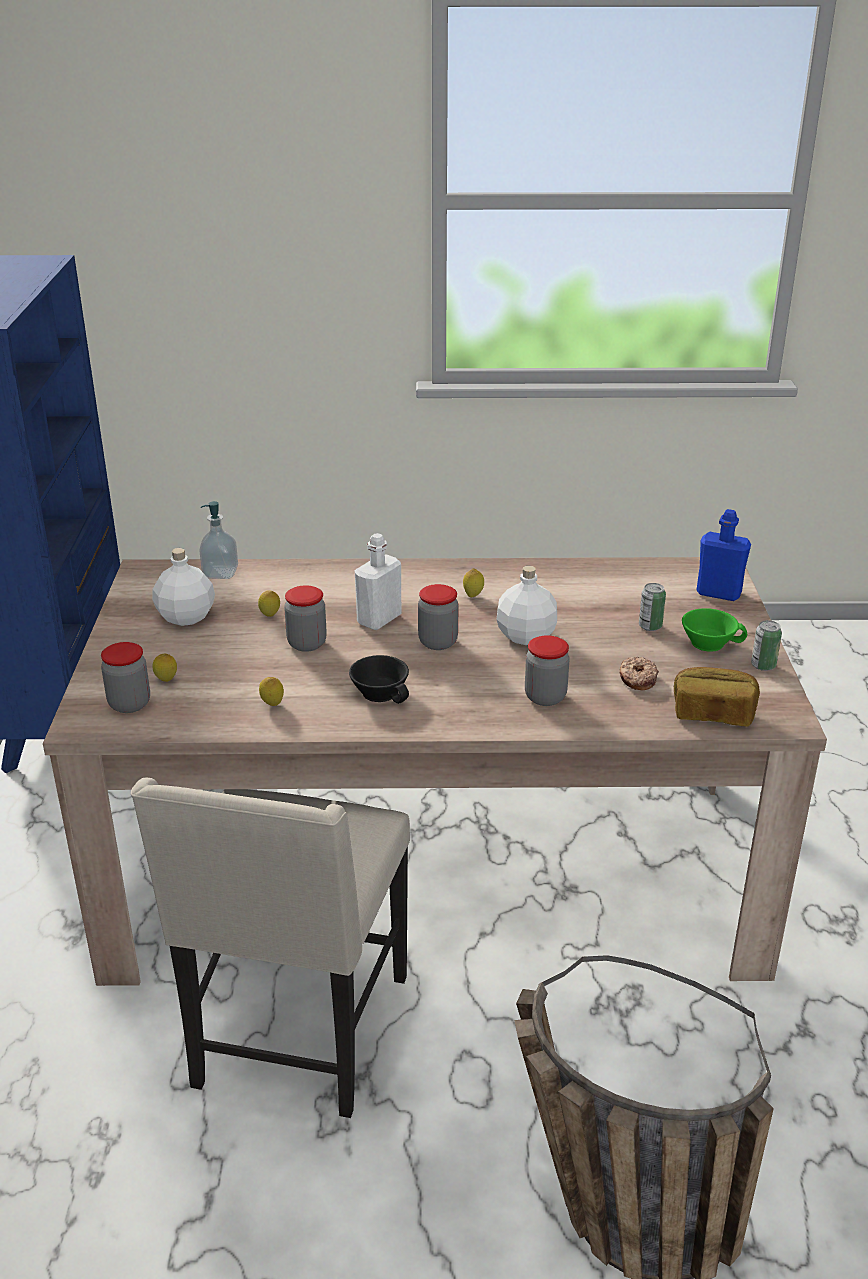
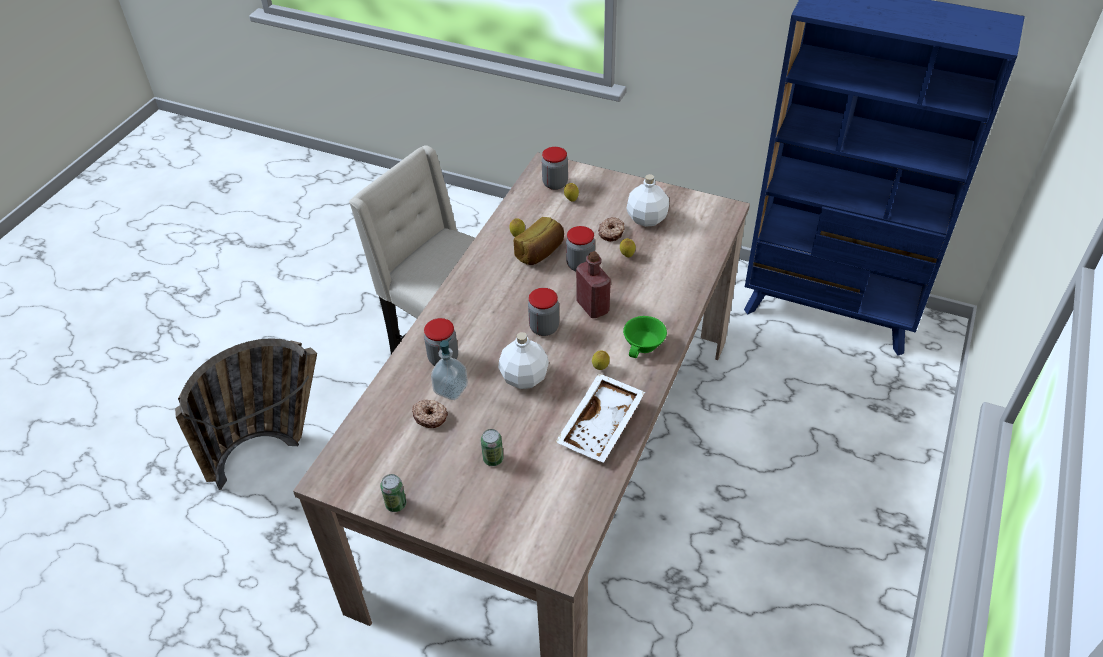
camera: 115 degrees right, 15 degrees up
(220, 573) = (704, 244): soap dispenser -> soap dispenser (451, 389)
(228, 635) = (611, 233): none -> donut
(379, 619) = (592, 307): white bottle -> red bottle
(382, 692) = (500, 284): black cup -> none
(549, 579) = (602, 426): none -> white tray
(709, 642) = (448, 487): green cup -> green cup (645, 345)
(712, 713) = (364, 439): bread -> bread (540, 252)
(718, 593) = (516, 536): blue bottle -> none

